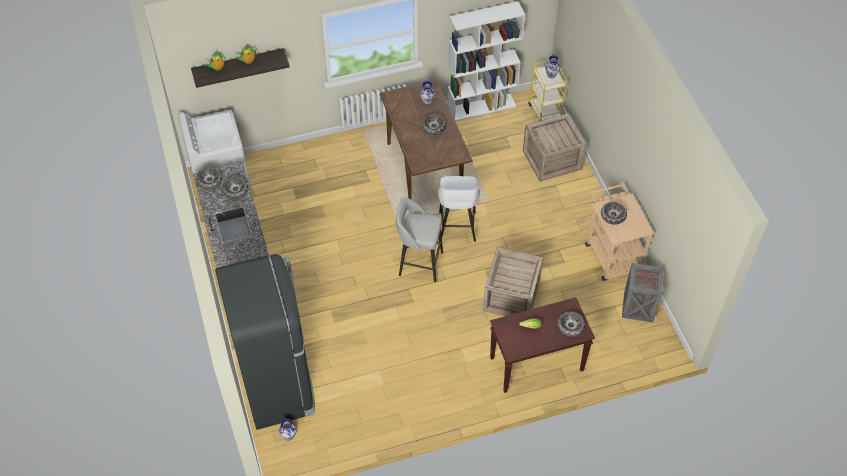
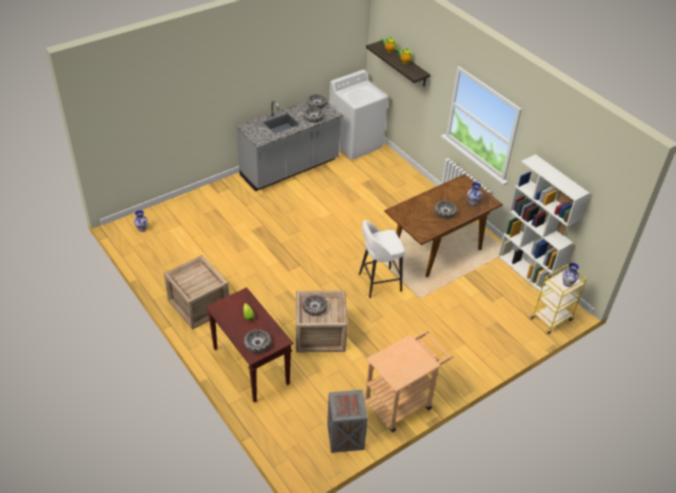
camera: 70 degrees right, 10 degrees down
(278, 387) = (182, 214): black fridge -> none
(419, 263) = (329, 266): grey stool -> none
(553, 160) = (495, 336): crate -> crate (199, 305)
(613, 215) = (402, 353): bowl -> bowl (314, 308)

